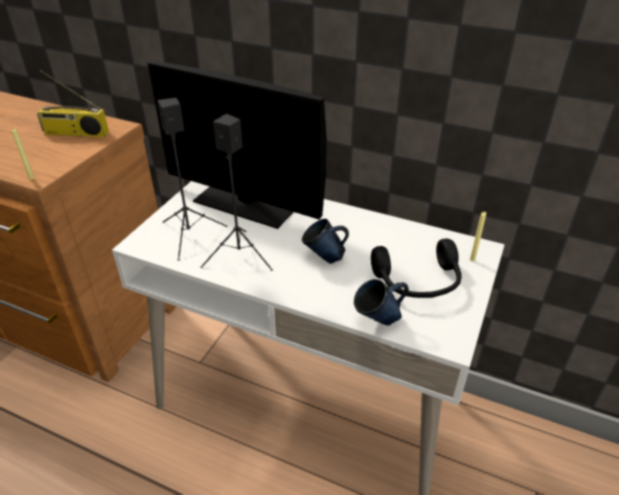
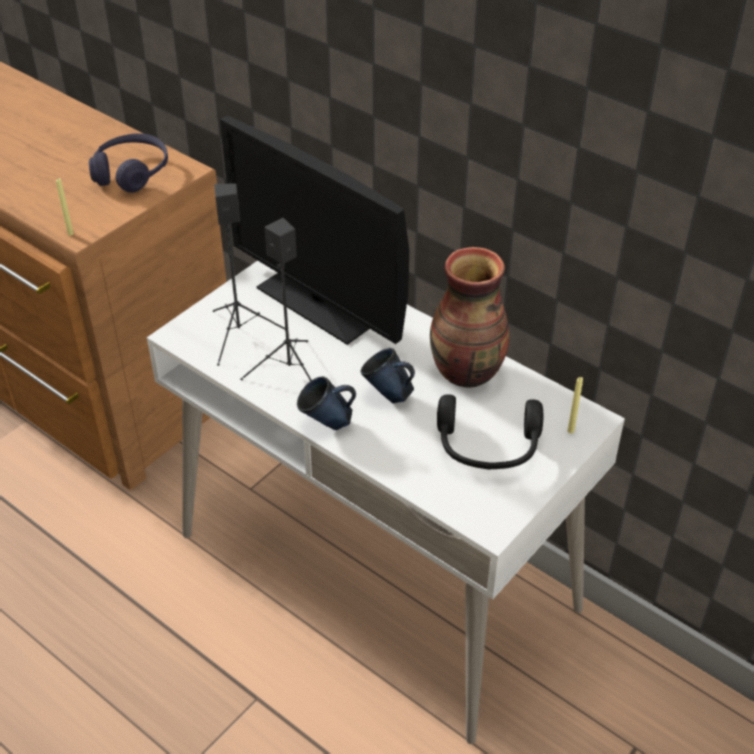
camera: 15 degrees right, 5 degrees up
(75, 133) = (131, 173): radio -> purple headphones
(377, 232) = (468, 372): none -> vase
(378, 322) = (418, 485): blue mug -> blue mug (327, 424)

